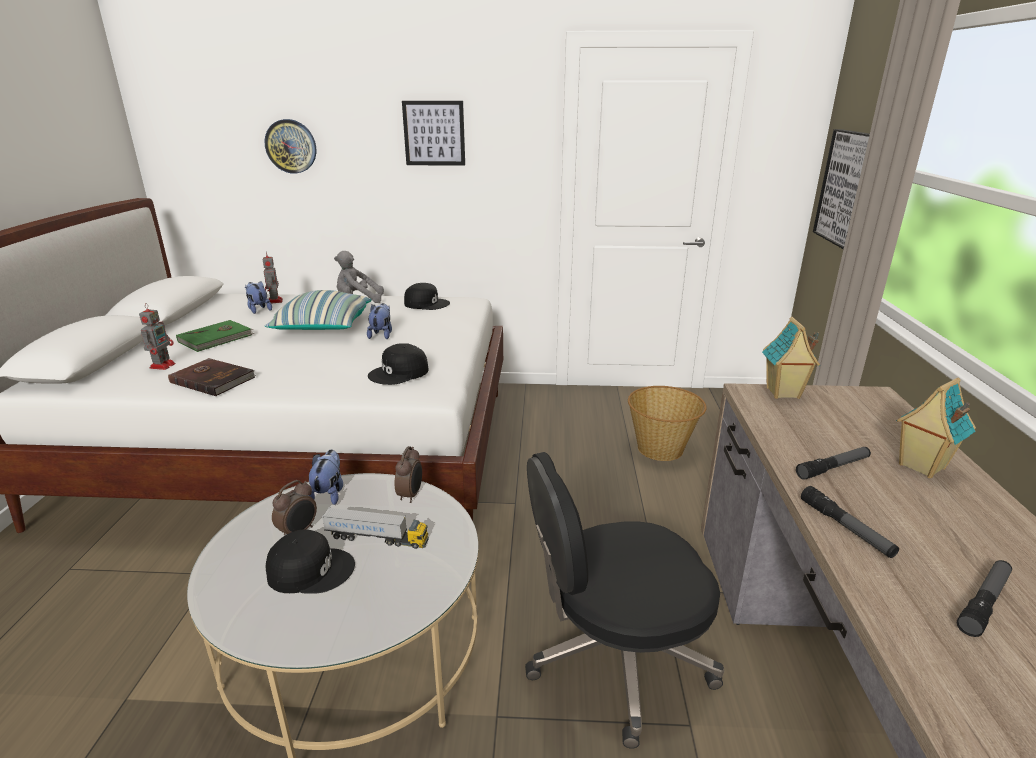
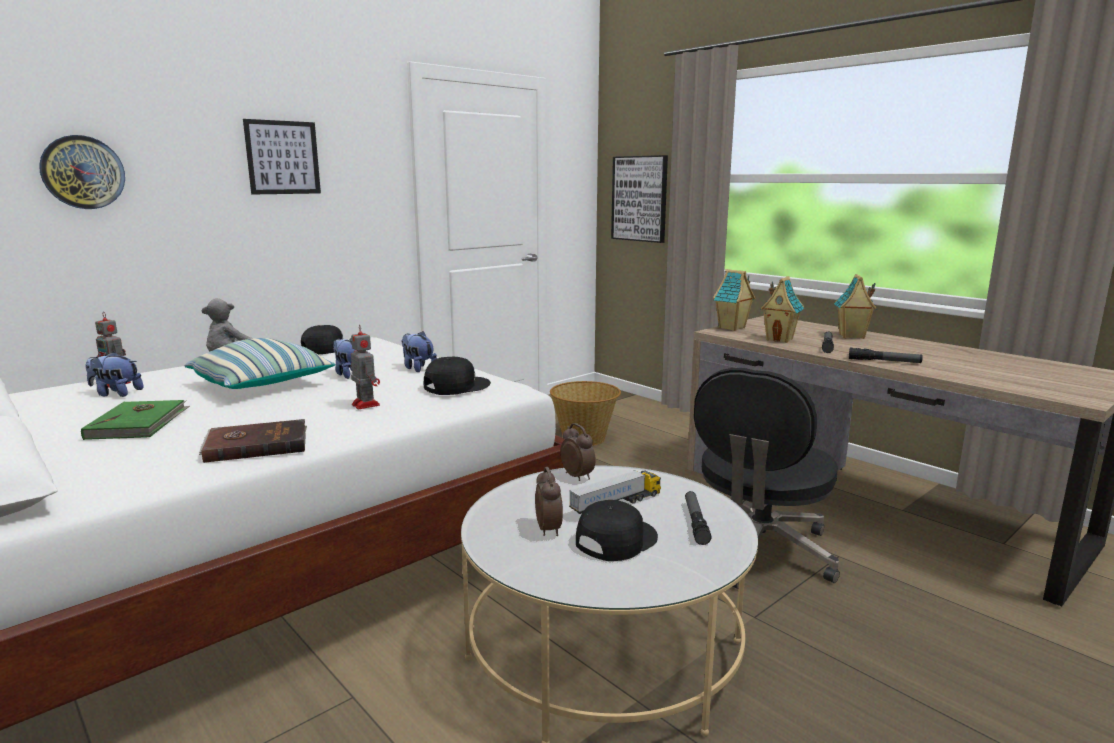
camera: 45 degrees left, 10 degrees down
(163, 365) = (136, 457): toy robot -> toy robot (365, 404)
(329, 493) = (512, 502): plush toy -> plush toy (418, 368)
(399, 373) = (456, 386): black cap -> black cap turned 135 degrees counterclockwise
(796, 432) = (780, 339): none -> toy house
(984, 602) = (969, 364): flashlight -> flashlight (695, 522)

